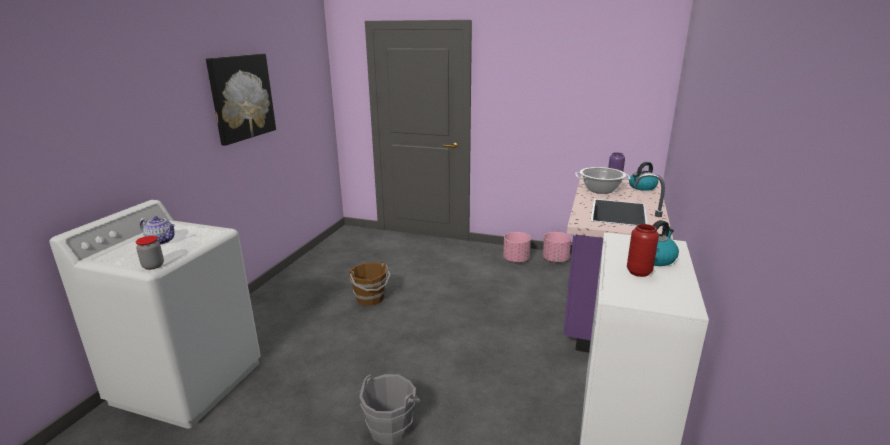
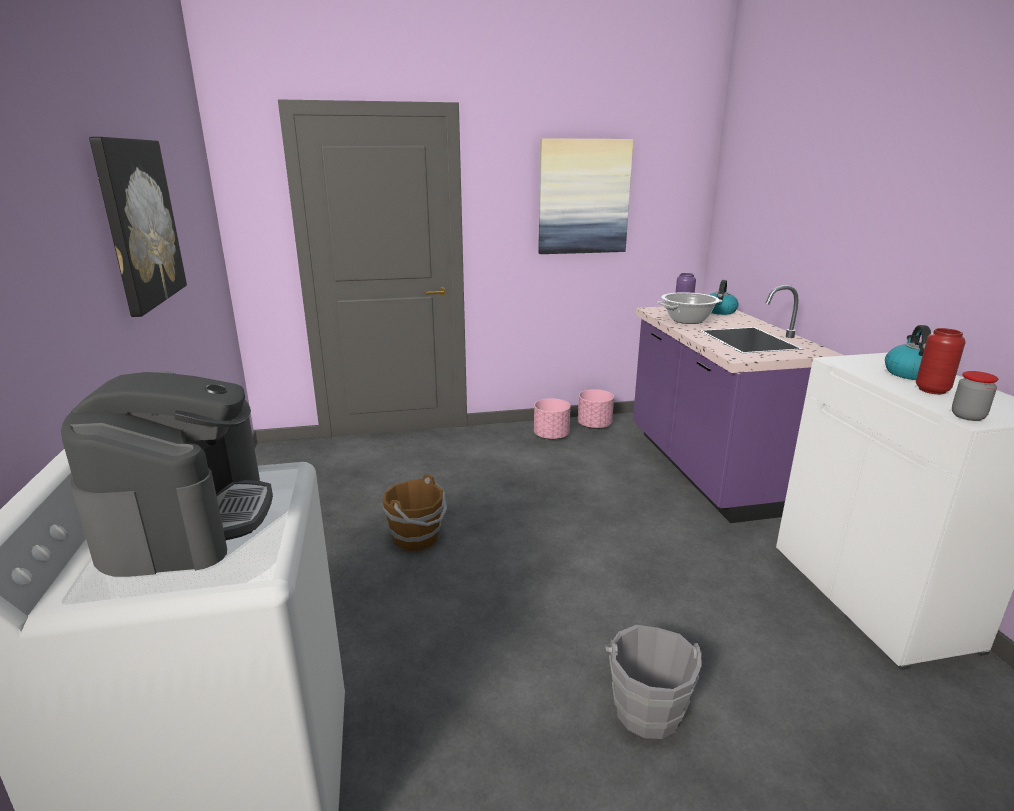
camera: 30 degrees left, 0 degrees up
(153, 266) = (259, 569): jar -> jar (967, 416)
(162, 241) = (187, 518): teapot -> coffee machine
(560, 87) = (583, 197): none -> picture

